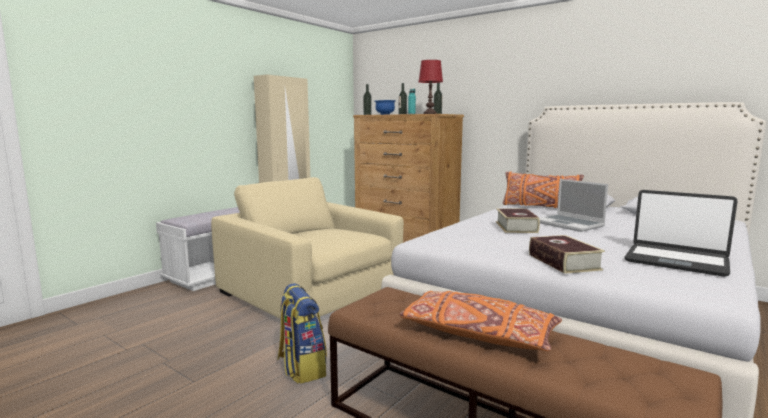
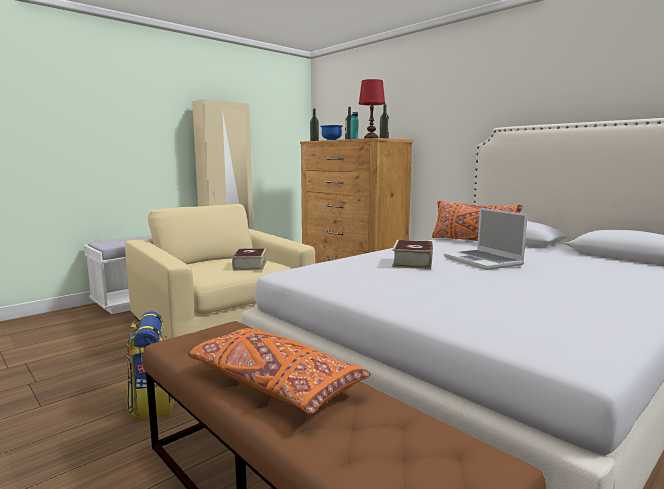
camera: 10 degrees right, 0 degrees up
(563, 262) = (420, 304): book -> book (250, 265)
(676, 261) = (571, 310): laptop -> none

